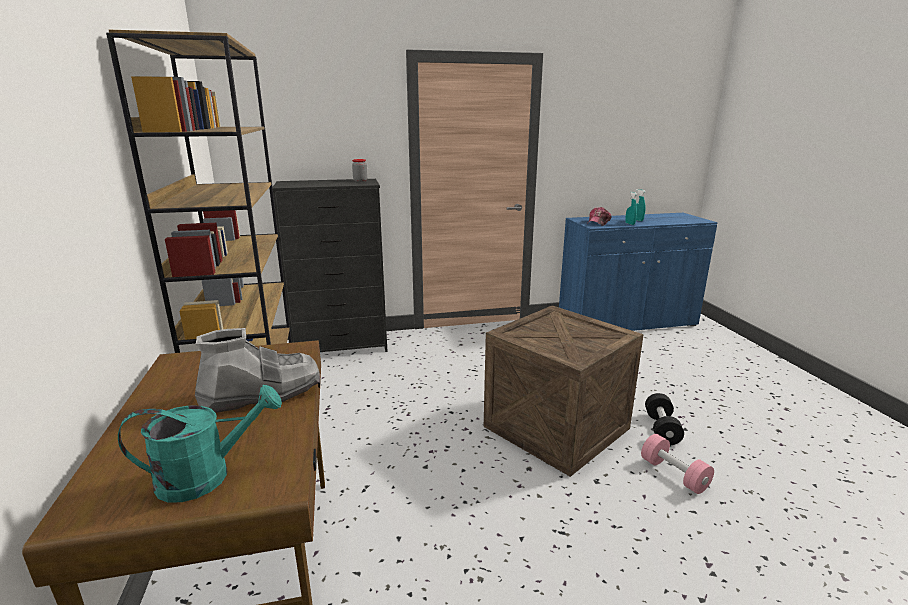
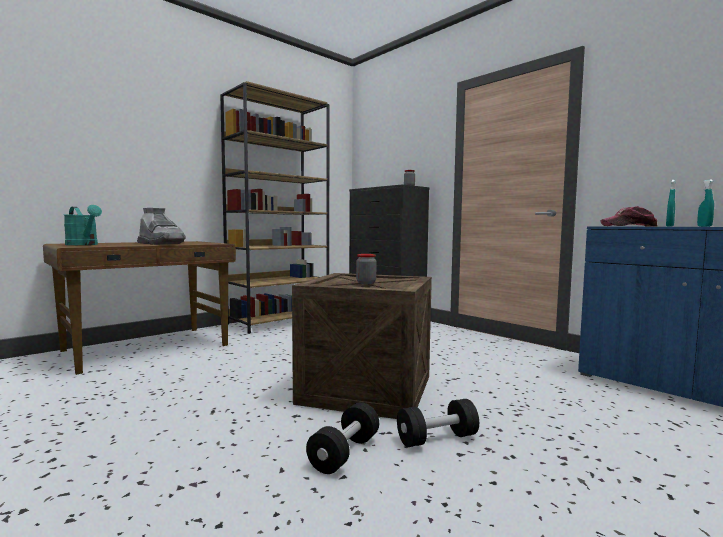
camera: 60 degrees right, 15 degrees down
(578, 337) = (366, 283): none -> jar
(674, 474) = (344, 453): pink dumbbell -> black dumbbell

